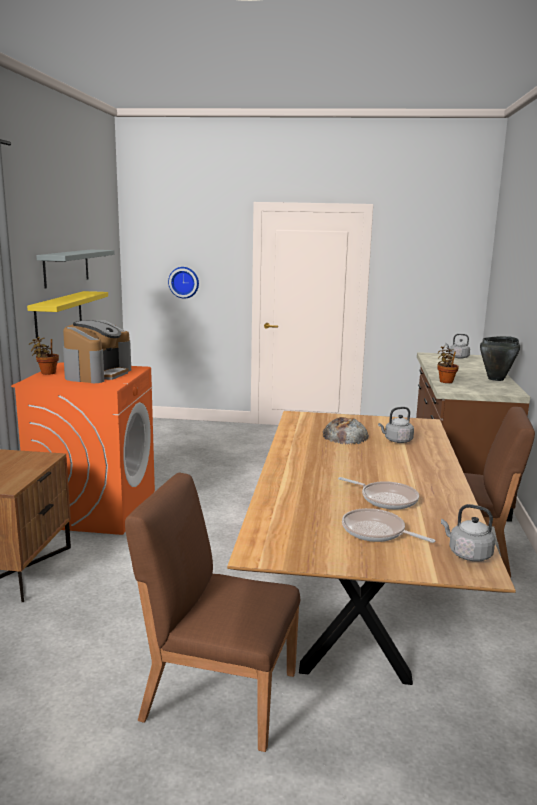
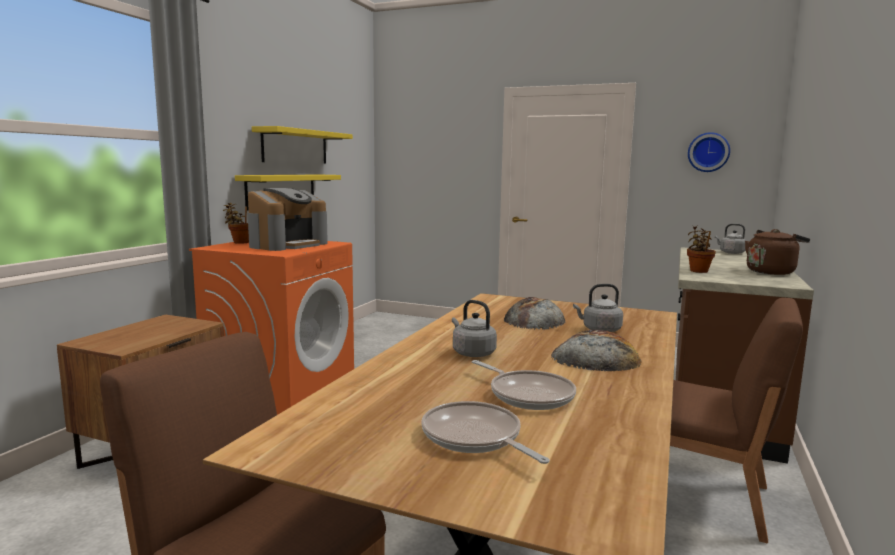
camera: 15 degrees right, 5 degrees down
(66, 267) = (295, 146): grey shelf -> yellow shelf
(184, 282) = (433, 174): wall clock -> wall clock (708, 152)
(409, 465) = (596, 358): none -> bread
(467, 554) = (604, 492): grey kettle -> grey kettle (472, 353)
(496, 379) = (772, 272): black cooking pot -> brown kettle

